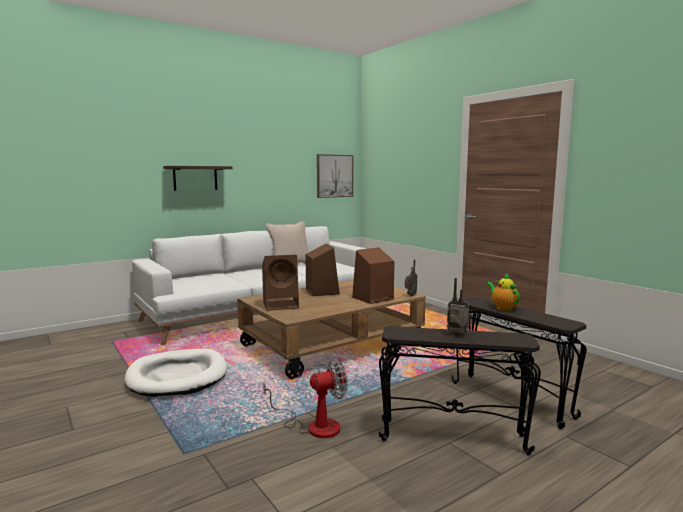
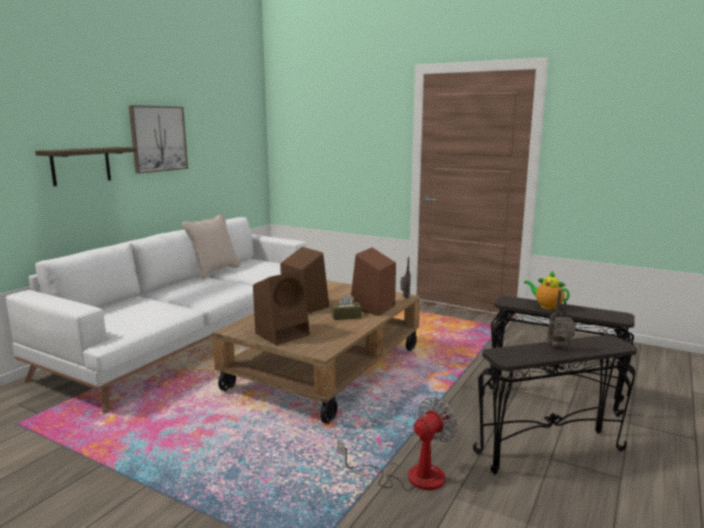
camera: 25 degrees left, 5 degrees up
(177, 376) = (179, 455): white dog bed -> none
(334, 176) = (242, 151): picture -> picture (158, 138)
(343, 301) = (346, 316): none -> brown tissue box

